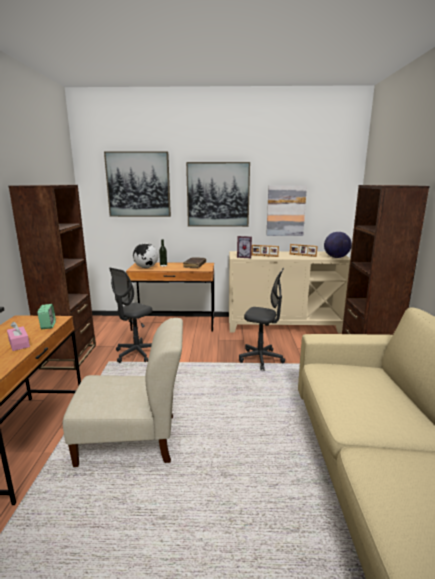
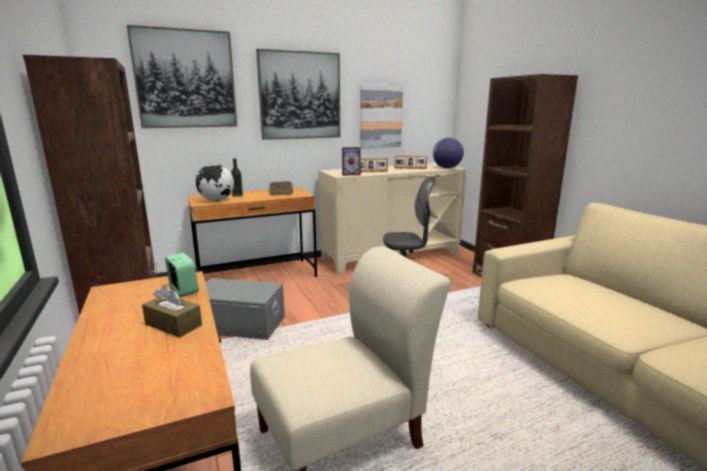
camera: 25 degrees left, 0 degrees up
(19, 344) = (173, 325): pink tissue box -> brown tissue box
(136, 354) = (239, 323): grey office chair -> grey storage box

